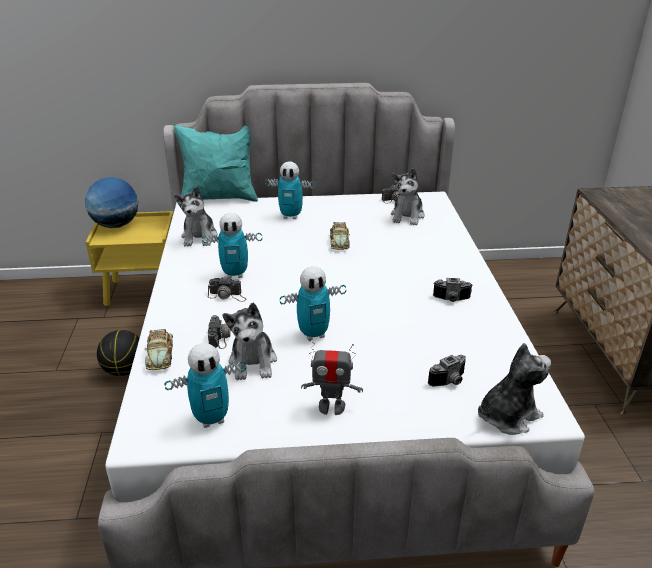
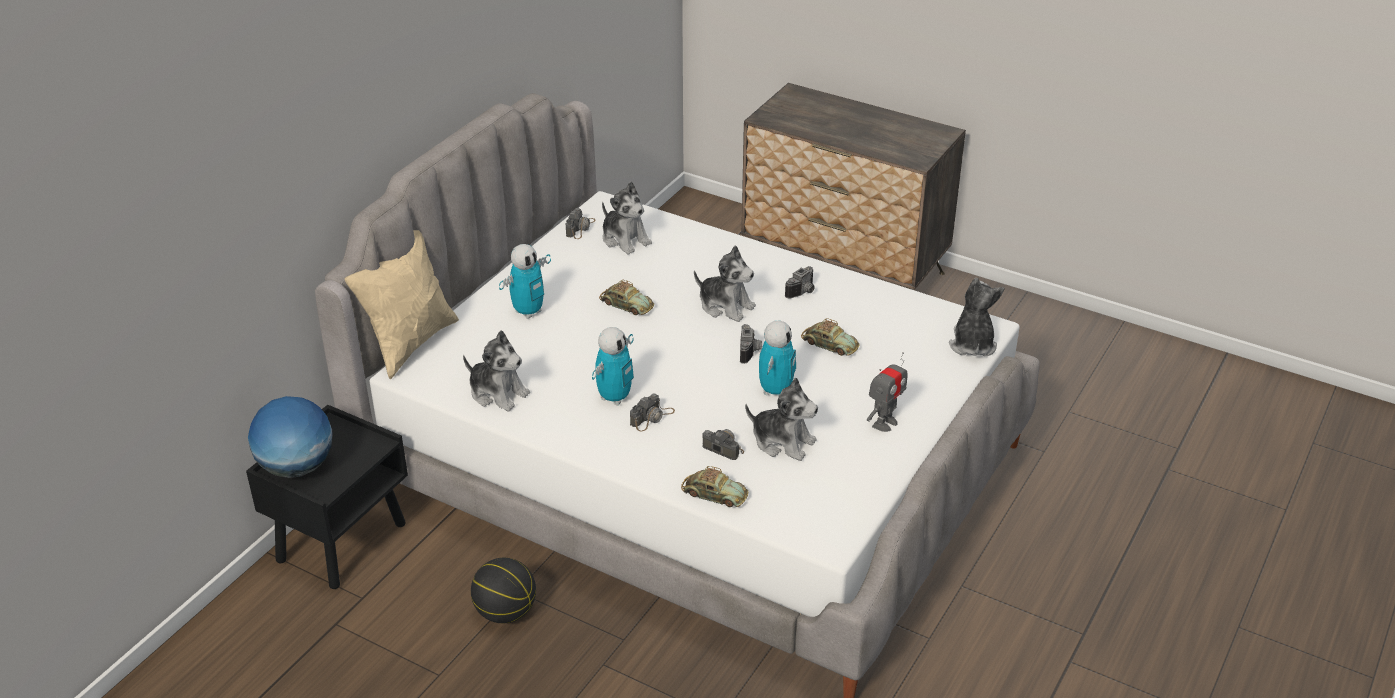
camera: 55 degrees left, 5 degrees up
(144, 291) = (342, 541): yellow nightstand -> black nightstand
(211, 419) = (840, 493): toy robot -> none
(220, 197) = (410, 343): turquoise pillow -> beige pillow
(388, 275) = (725, 306): none -> plush toy
(402, 336) = (829, 344): none -> toy car
(450, 382) = (910, 350): camera -> camera (751, 351)

